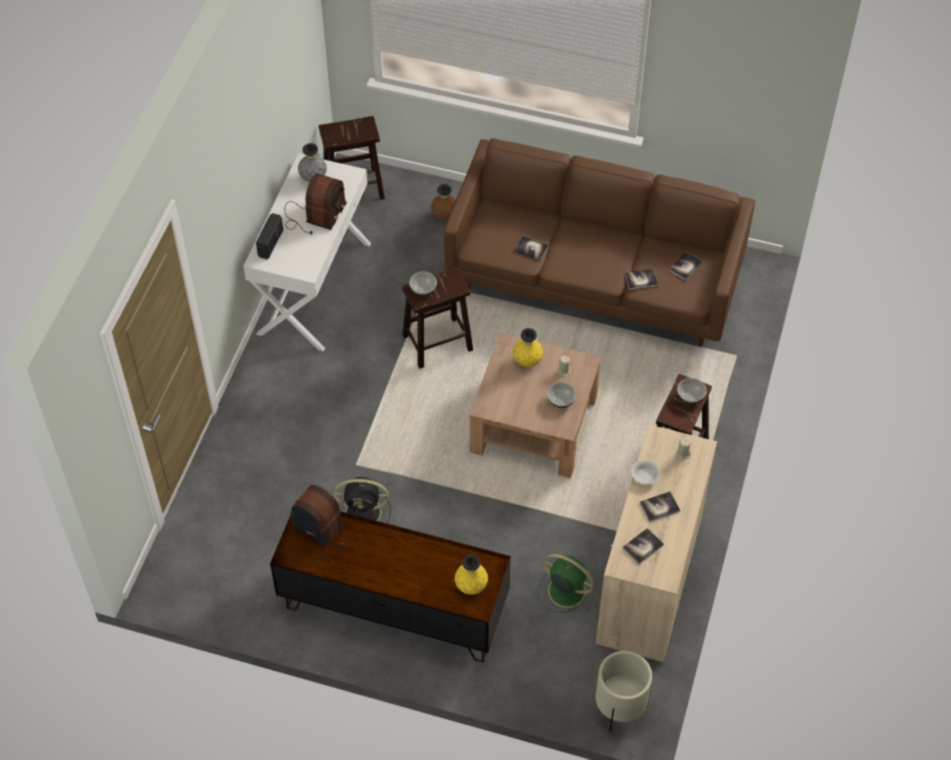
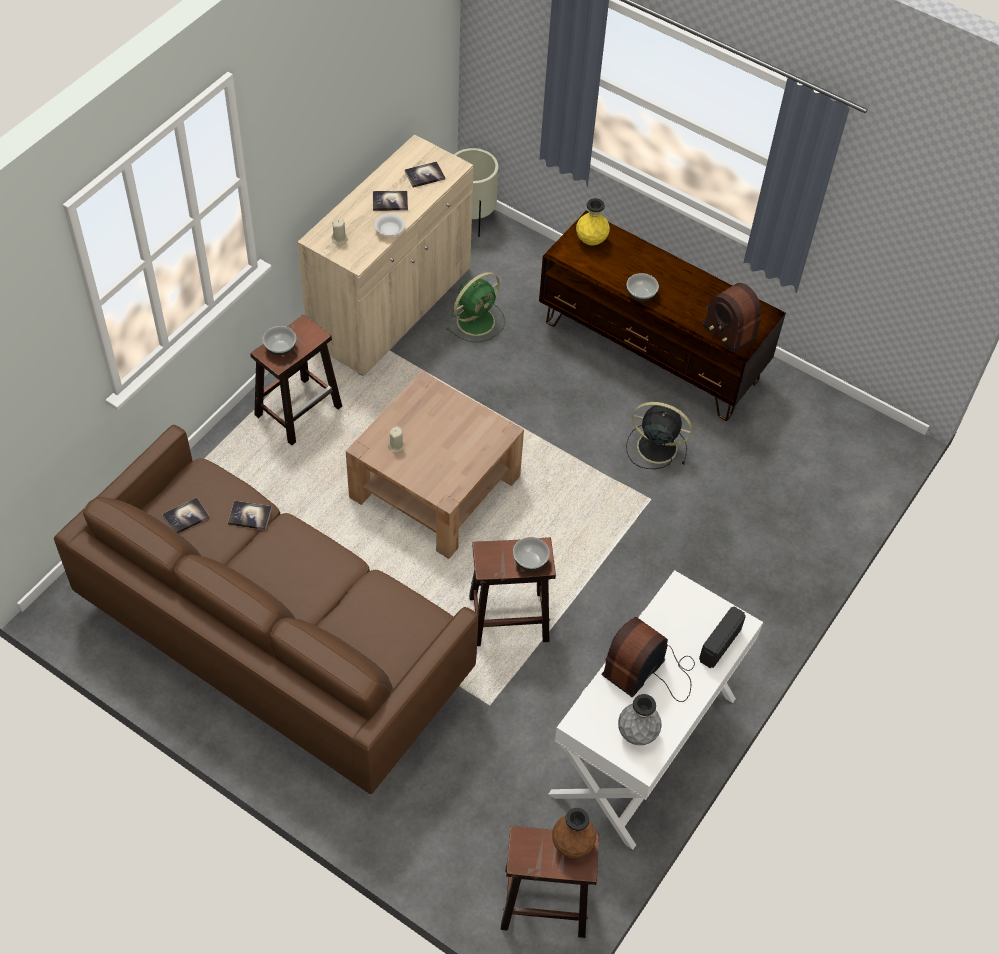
camera: 165 degrees left, 0 degrees up
(444, 216) = (430, 807): brown vase -> brown vase (572, 844)
(527, 361) = (432, 469): yellow vase -> none
(531, 249) = (364, 599): book -> none
(560, 400) = (415, 415): bowl -> bowl (641, 294)
(565, 590) = (477, 320): green fan -> green fan turned 90 degrees counterclockwise

